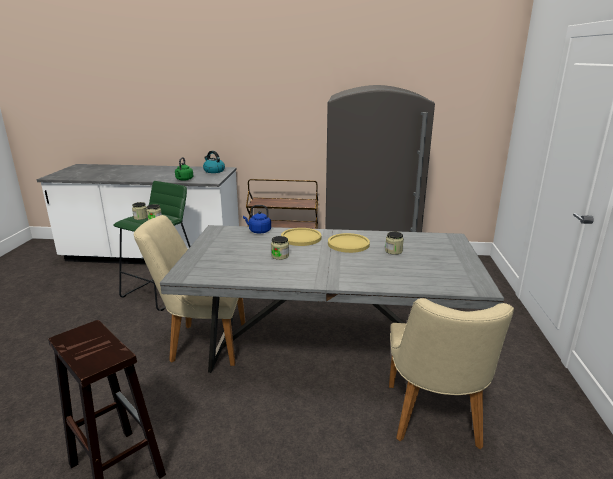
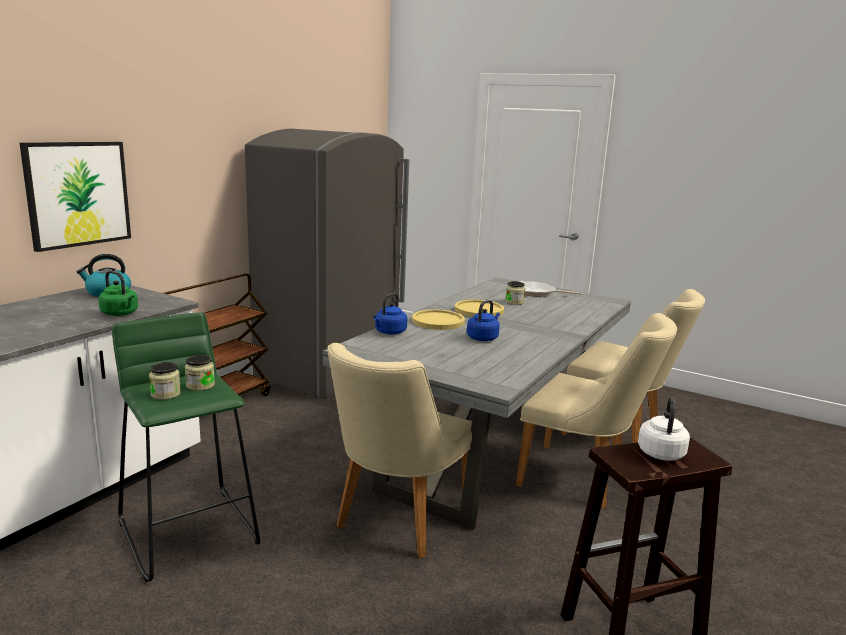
camera: 65 degrees left, 5 degrees down
(97, 346) = (661, 452): none -> white kettle
(220, 118) = (78, 194): none -> picture
(280, 256) = (483, 338): jar -> blue kettle
(317, 411) = (582, 479): none -> beige chair
(442, 254) = (535, 292): none -> frying pan

